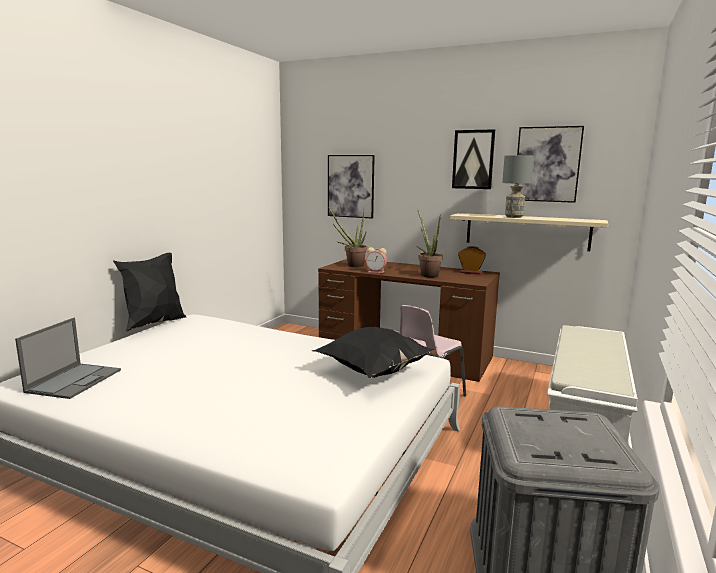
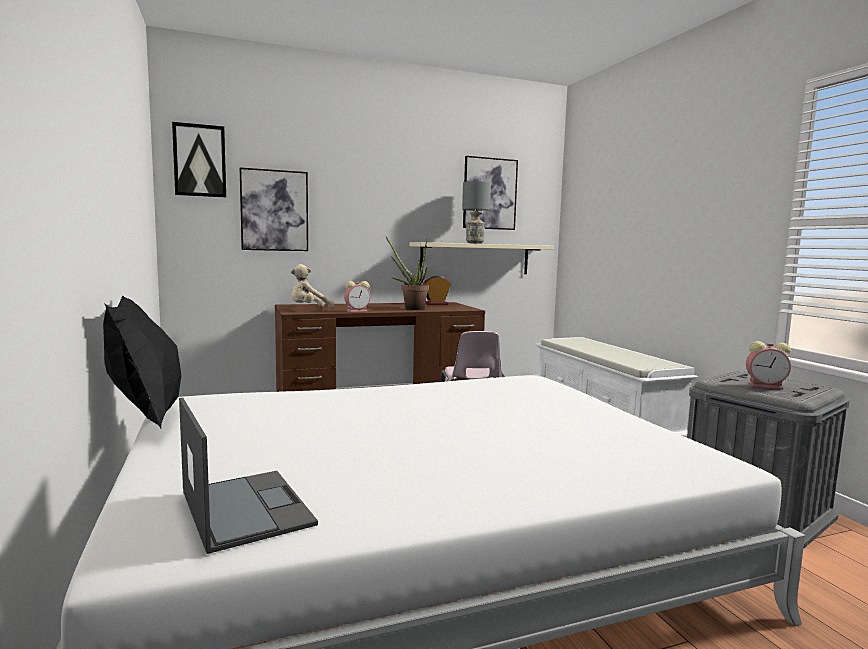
camera: 45 degrees left, 5 degrees down
(351, 265) = (309, 309): potted plant -> beige plush toy
(372, 372) = (531, 396): black pillow -> none
(473, 159) = (423, 185): picture -> picture (200, 160)
(543, 436) = (766, 386): none -> alarm clock

